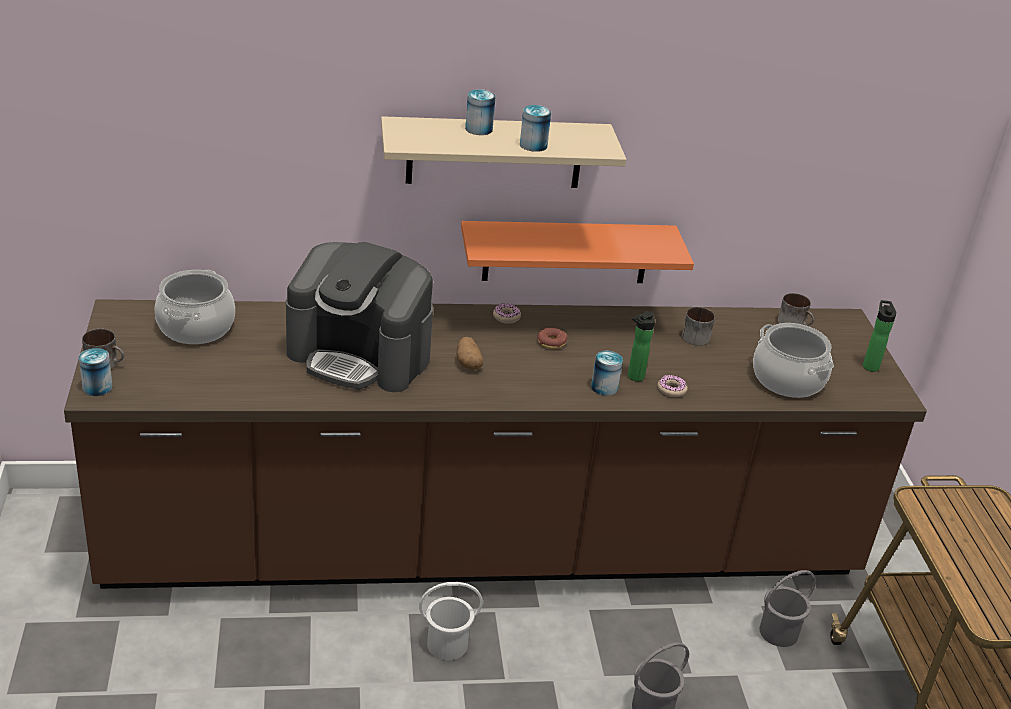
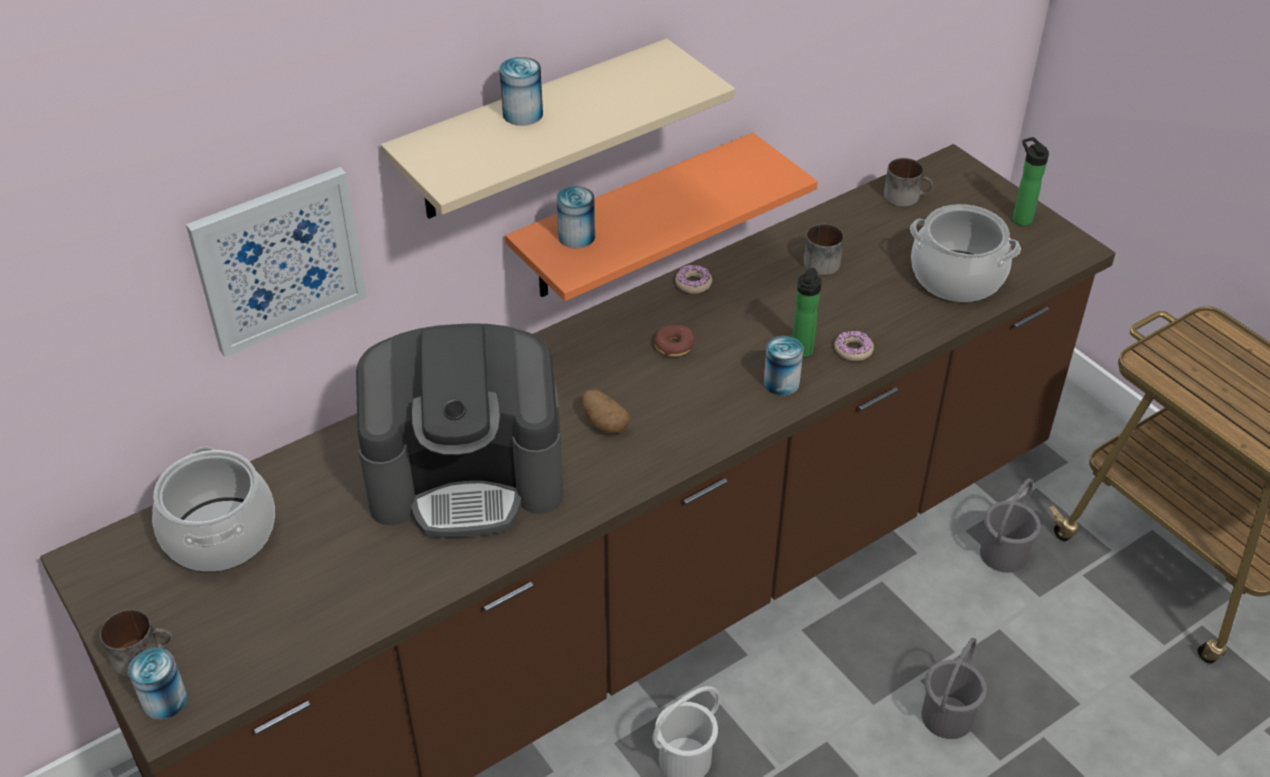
camera: 25 degrees left, 10 degrees up
(296, 168) = (279, 260): none -> picture
(506, 317) = (594, 332): donut -> donut (693, 284)
(533, 145) = (612, 113): can -> can (576, 236)

